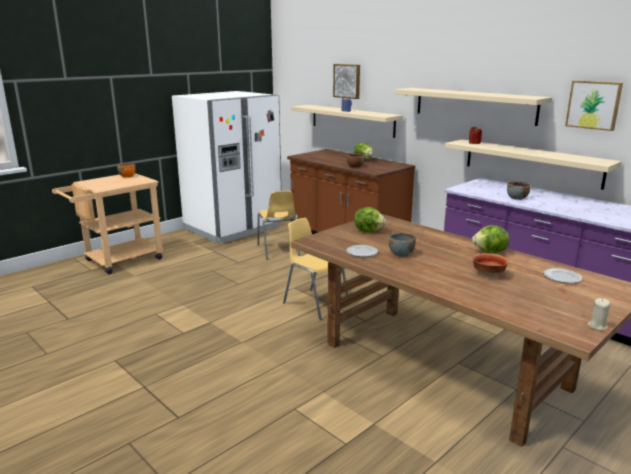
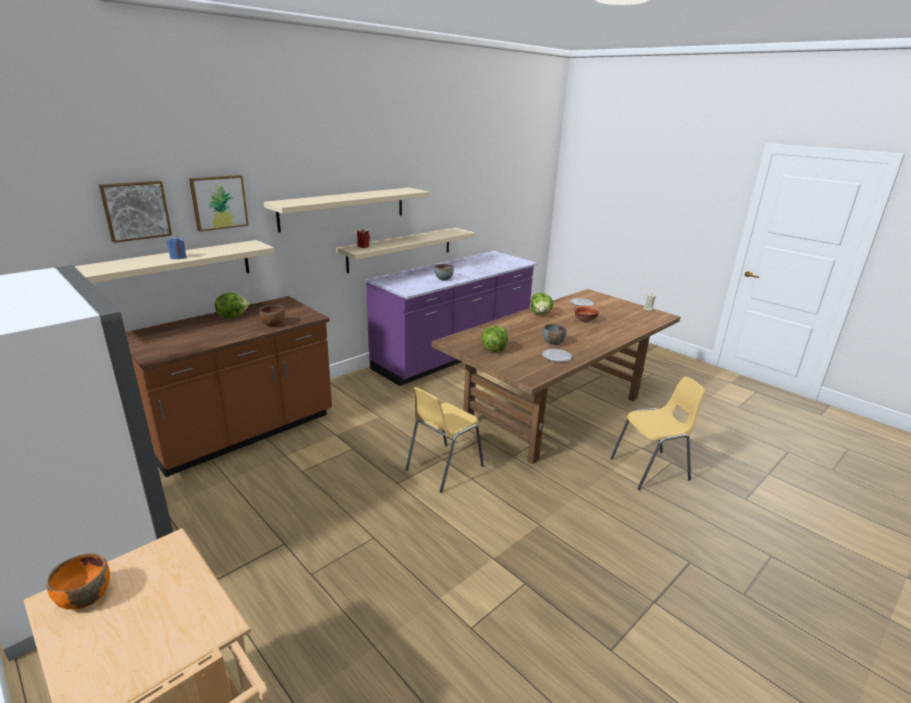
camera: 90 degrees left, 5 degrees up
(278, 250) = (253, 498): yellow chair -> yellow chair (651, 469)
(594, 105) = (435, 188): picture -> picture (218, 202)

